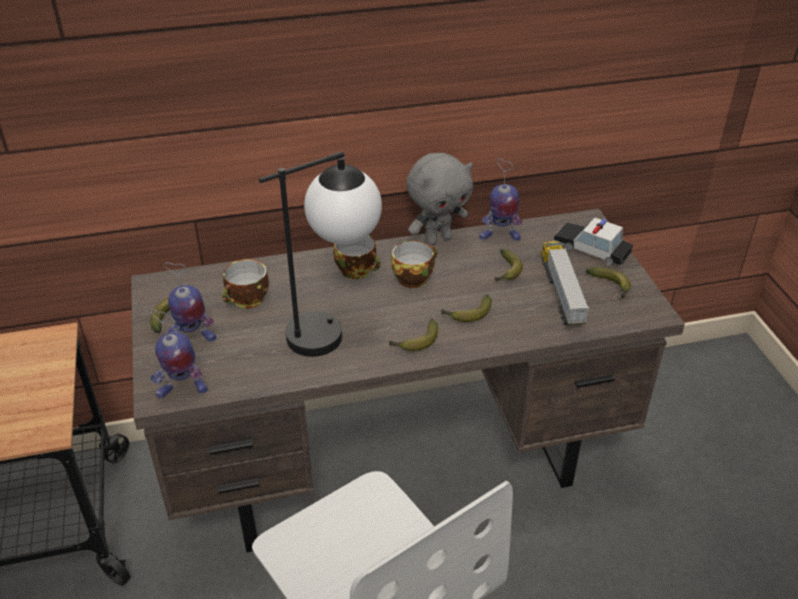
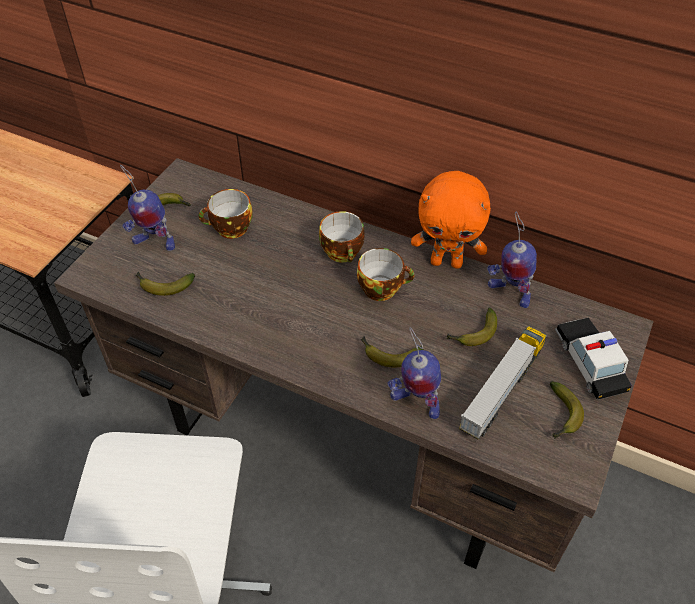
camera: 40 degrees right, 10 degrees up
(181, 391) = (104, 280): toy robot -> toy robot (415, 403)
(334, 328) = (265, 297): table lamp -> none
(415, 342) = (313, 353): banana -> banana (163, 286)
(437, 239) = (447, 262): grey plush toy -> orange plush toy

